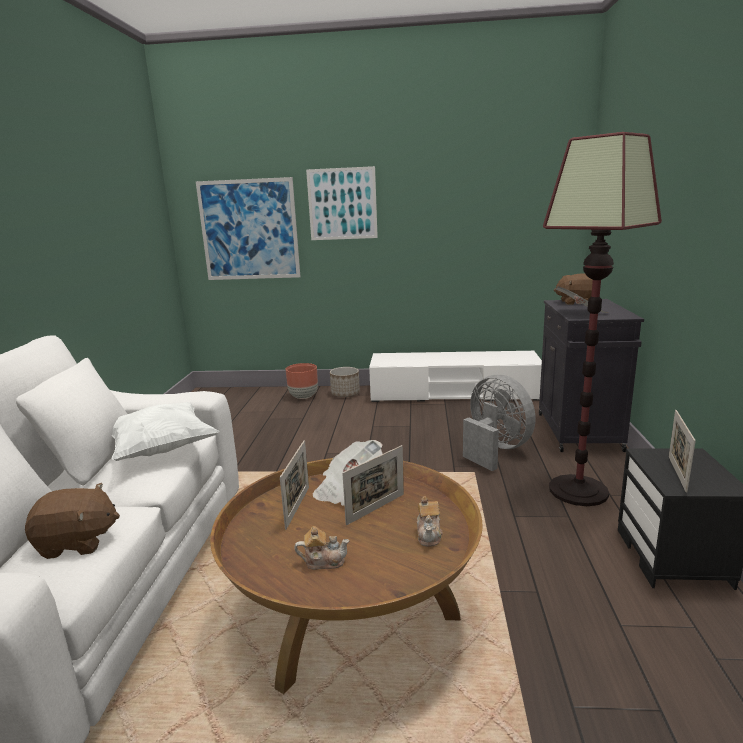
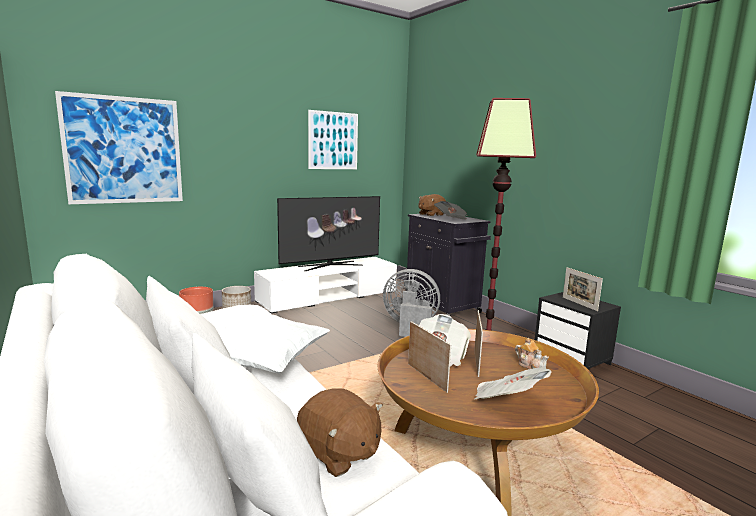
camera: 40 degrees left, 5 degrees down
(77, 542) = (339, 454): brown plush toy -> brown plush toy turned 90 degrees clockwise
(323, 561) = (507, 400): teapot -> newspaper
(342, 204) = (226, 132): picture -> picture (333, 140)
(458, 357) = (330, 266): none -> television

